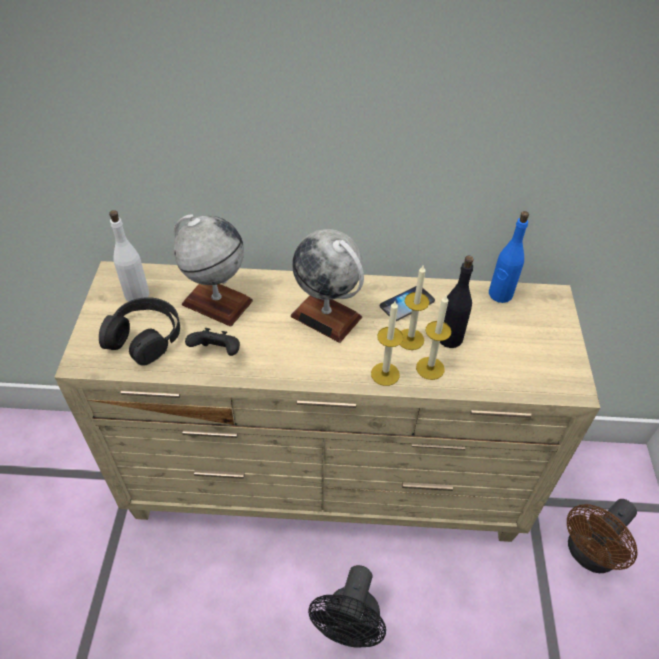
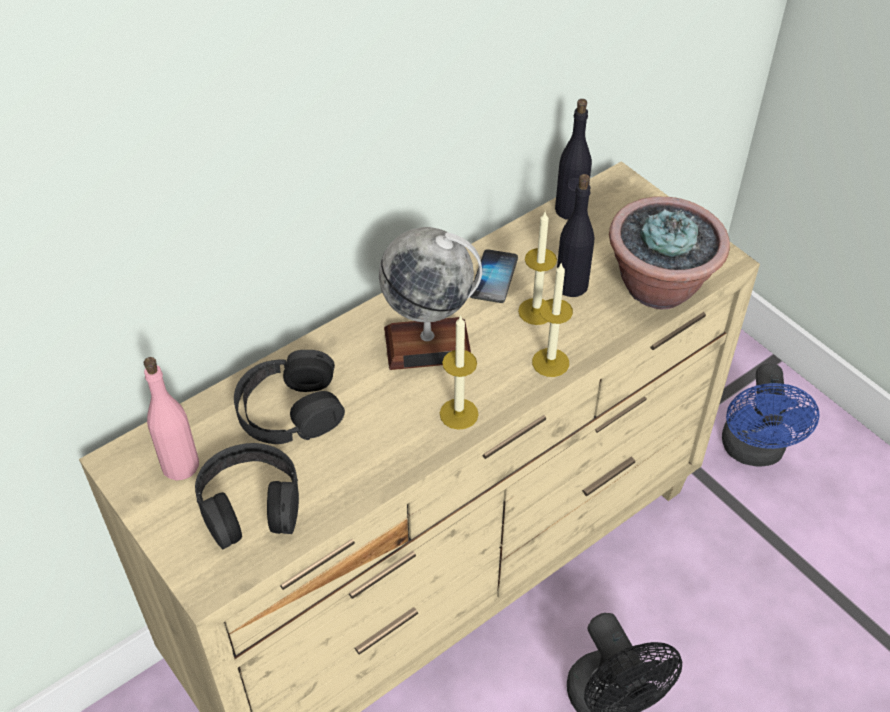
camera: 40 degrees left, 0 degrees up
(137, 294) = (180, 465): white bottle -> pink bottle
(217, 302) = (289, 409): globe -> black headphones
(217, 352) = (356, 461): black game controller -> none
(430, 368) = (585, 327): candle -> candle (459, 414)
(500, 294) = (570, 210): blue bottle -> black bottle
(508, 375) = (659, 287): none -> potted plant
(588, 554) = (754, 451): brown fan -> blue fan

